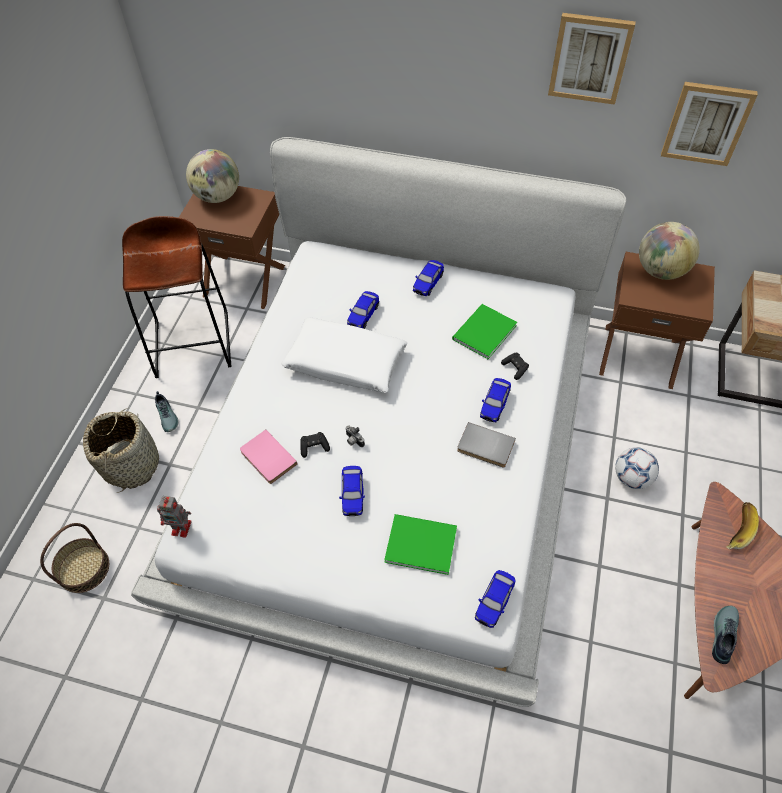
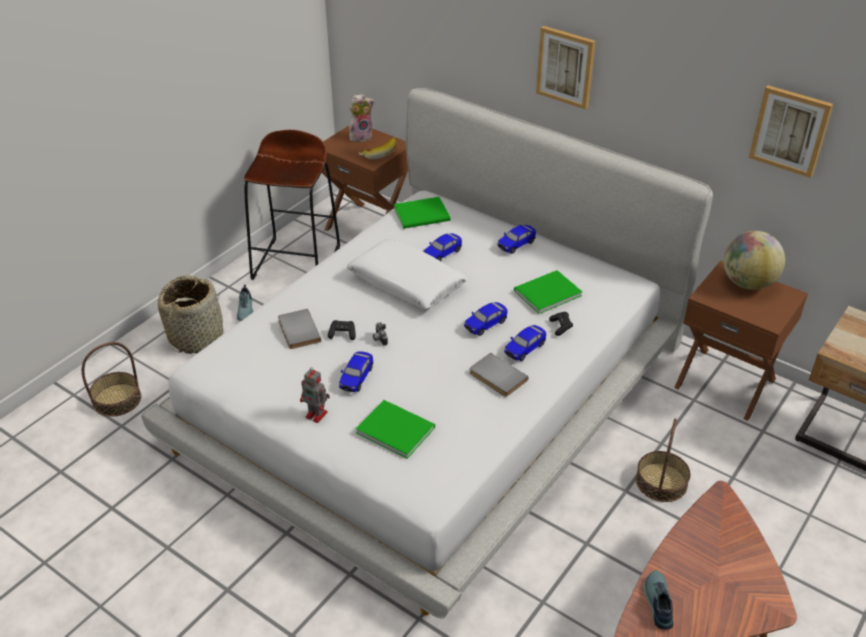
camera: 20 degrees right, 15 degrees down
(182, 528) = (201, 360): toy robot -> toy robot (317, 415)
(218, 196) = (361, 136): globe -> plush toy
(267, 459) = (297, 331): pink book -> grey book
(322, 273) = (423, 215): none -> green book
(494, 602) = (437, 491): toy car -> toy car (485, 325)
(590, 58) = (685, 51): picture -> picture (566, 66)
(631, 478) = (661, 482): football -> basket
(722, 635) = (657, 603): shoe -> shoe turned 45 degrees counterclockwise
(735, 529) = (722, 525): banana -> banana (378, 153)

